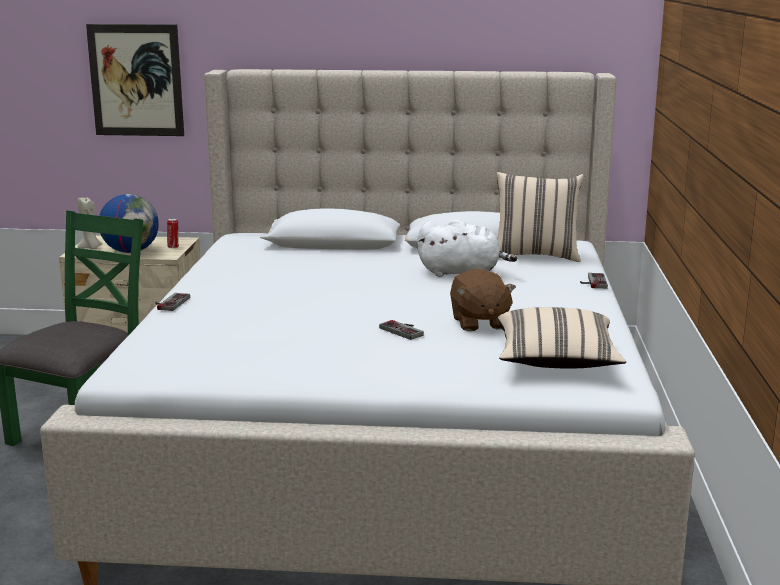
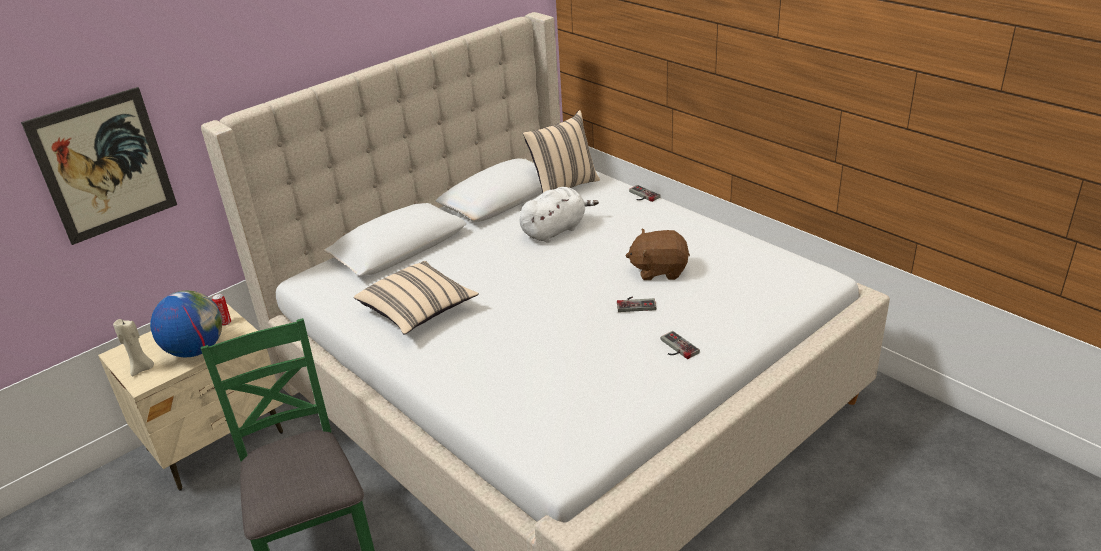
camera: 45 degrees left, 15 degrees up
(169, 303) = (430, 383): game controller -> game controller (676, 348)
(479, 323) = (659, 270): brown plush toy -> brown plush toy turned 150 degrees clockwise
(556, 361) = (758, 276): beige pillow -> beige pillow (418, 311)

